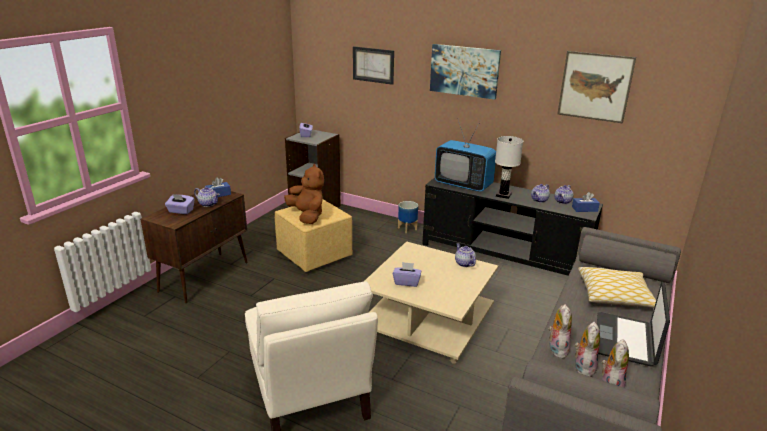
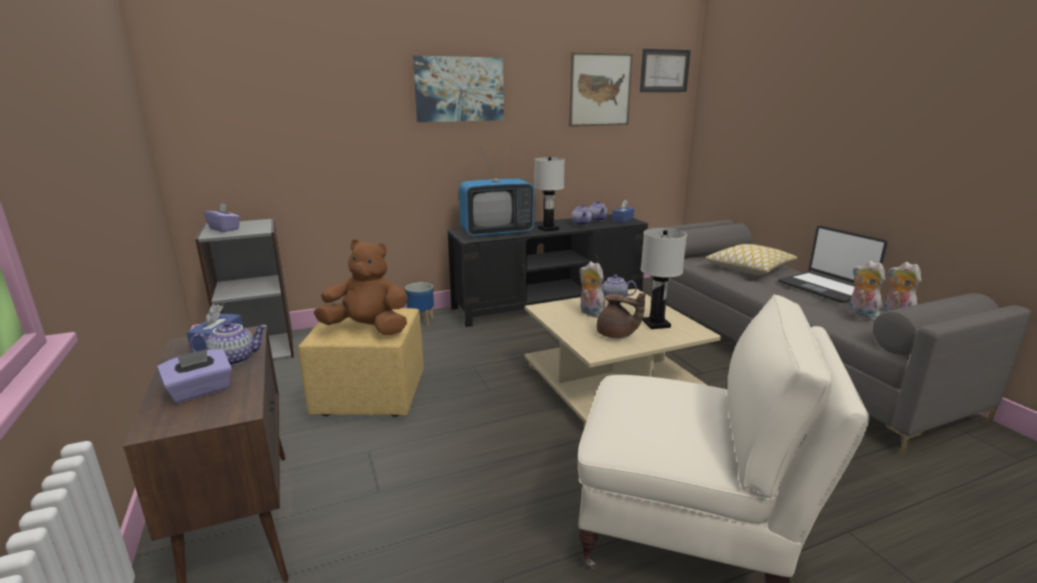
camera: 50 degrees left, 5 degrees down
(373, 65) = (318, 97): picture -> picture (664, 71)
(406, 282) = (616, 335): purple tissue box -> brown teapot
(444, 290) = (656, 324): none -> white table lamp
(556, 349) = (823, 314): plush toy -> plush toy (590, 313)

